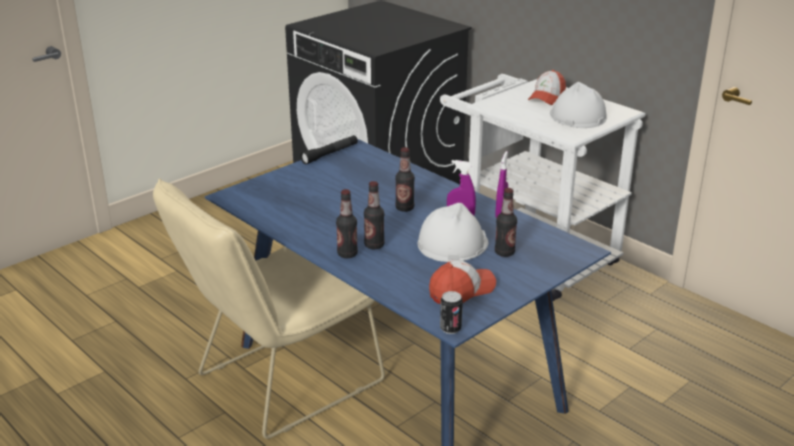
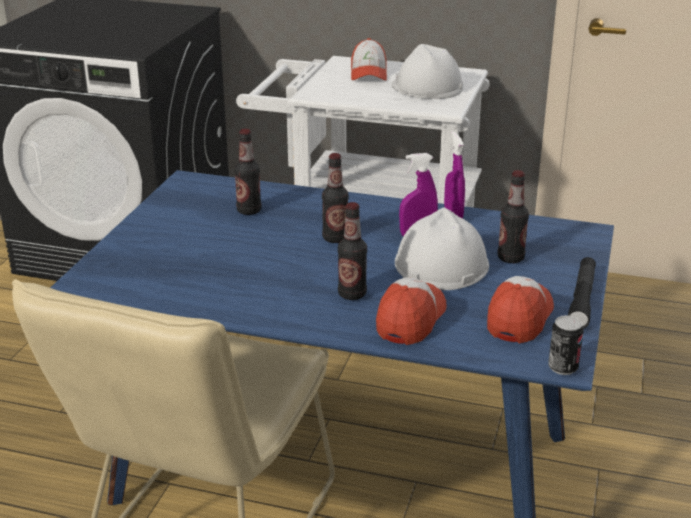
camera: 30 degrees left, 0 degrees up
(330, 154) = (162, 196): black flashlight -> black flashlight (582, 299)
(347, 254) = (331, 315): bottle -> bottle (249, 210)
(392, 271) = (411, 319): none -> cap

